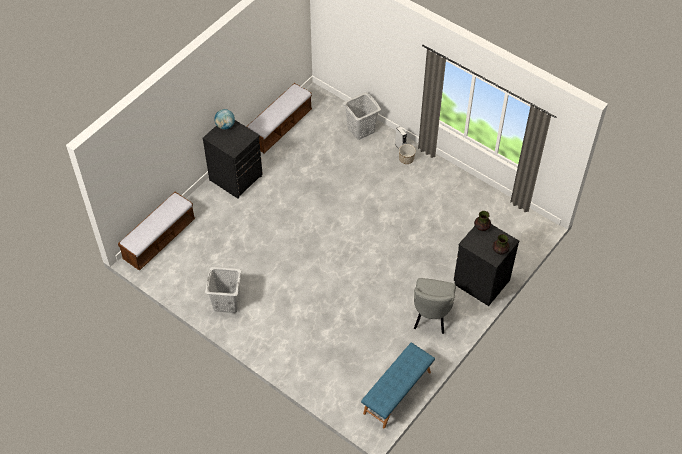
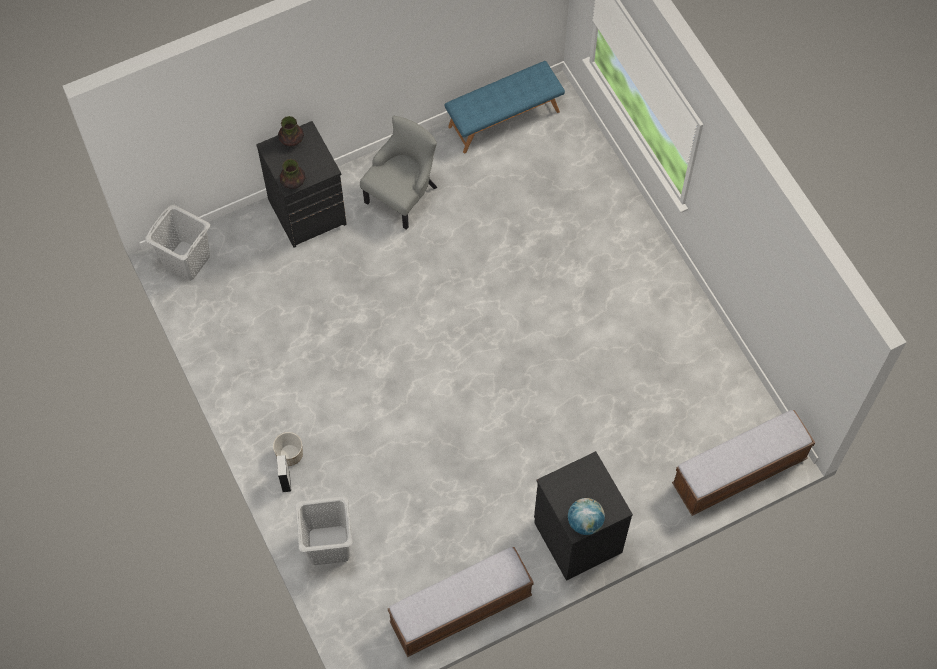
camera: 155 degrees left, 10 degrees up
(226, 302) = (674, 328): grey laundry basket -> grey laundry basket (186, 261)

